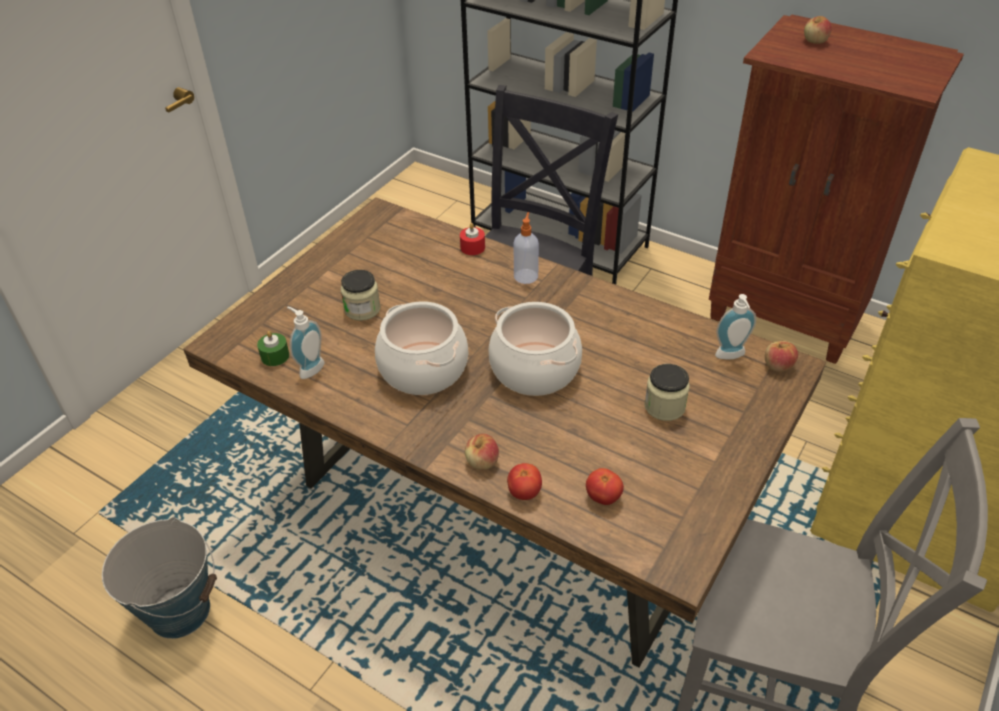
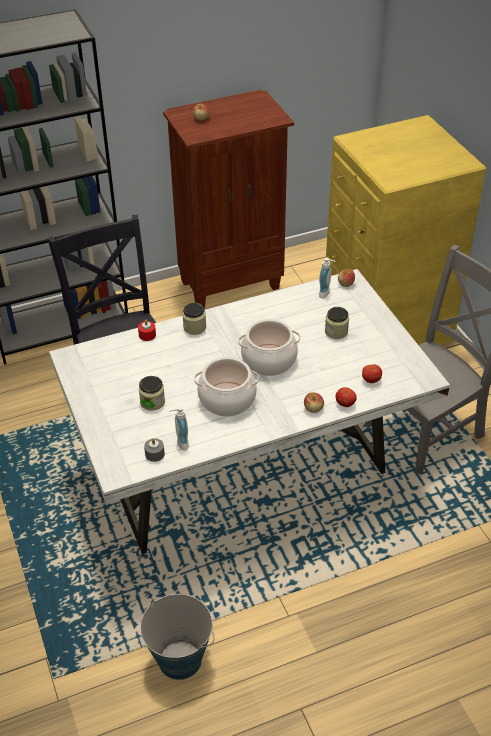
camera: 55 degrees left, 0 degrees up
(275, 356) = (154, 454): green candle -> grey candle
(500, 510) = (245, 473): brown dining table -> white dining table
(526, 275) = (194, 327): soap dispenser -> jar

